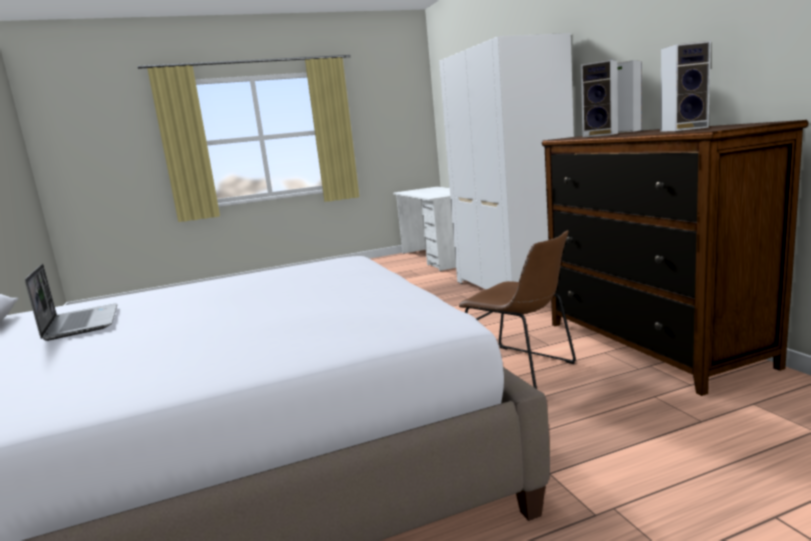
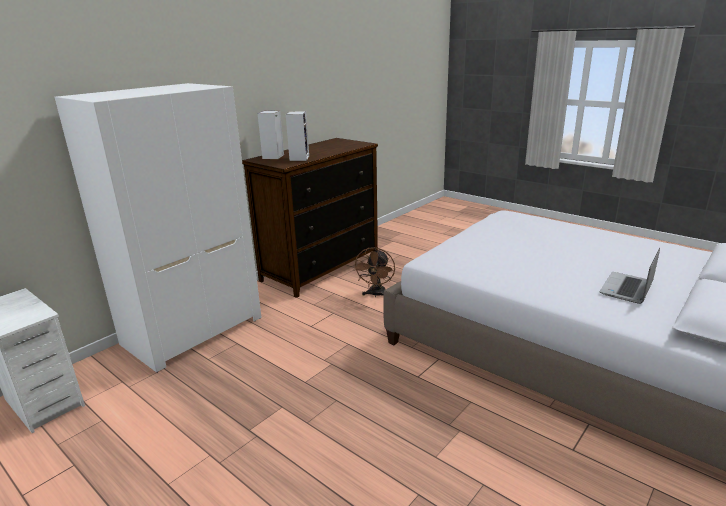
camera: 120 degrees left, 10 degrees up
(520, 370) = (376, 295): brown chair -> brown fan
(684, 129) = (329, 147): speaker -> none

